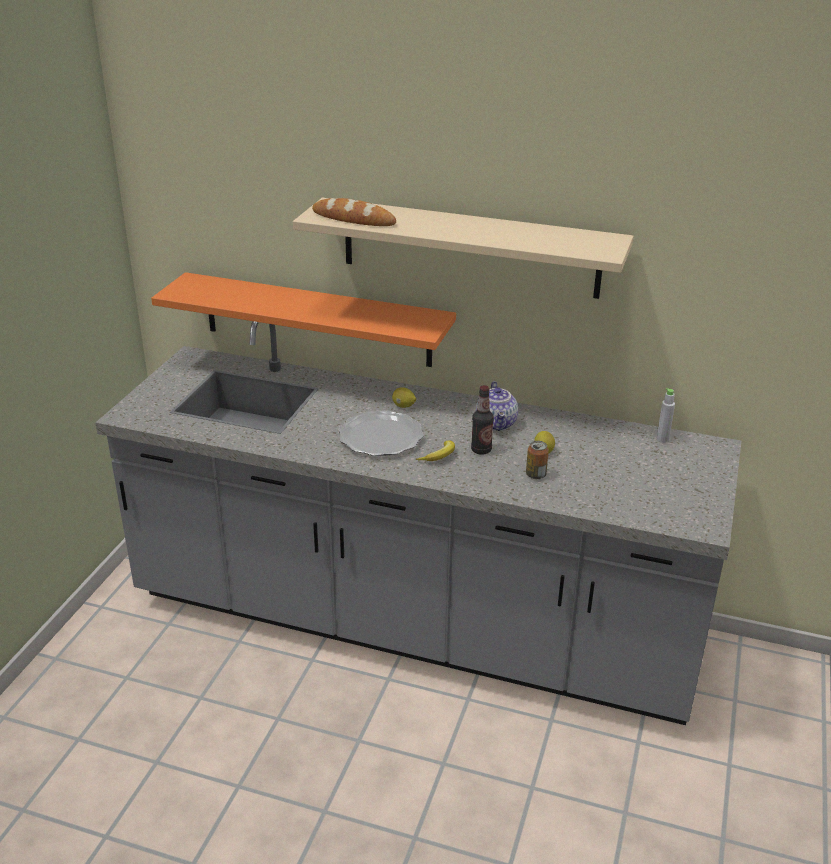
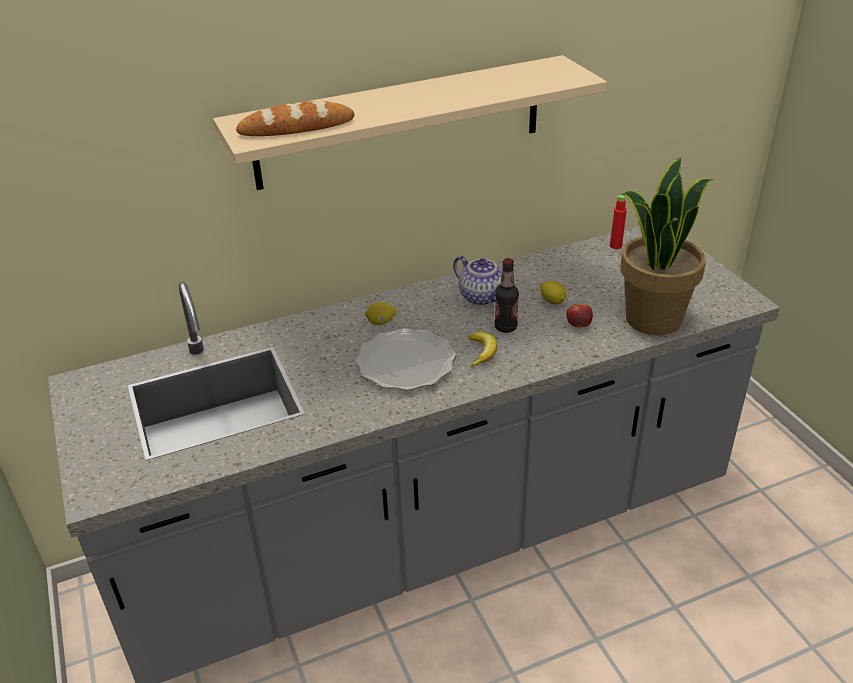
camera: 40 degrees left, 5 degrees up
(316, 319) = (226, 271): orange shelf -> none
(536, 475) = (578, 325): can -> apple
(601, 499) = (652, 319): none -> potted plant
(662, 439) = (615, 246): grey bottle -> red bottle

